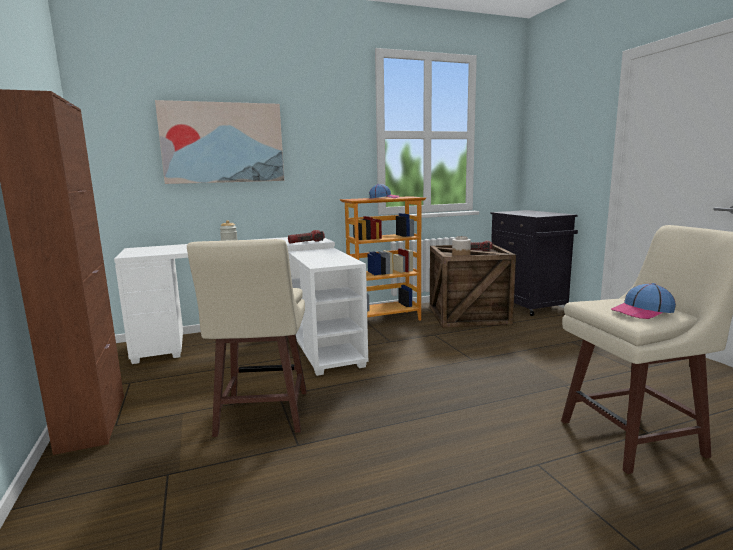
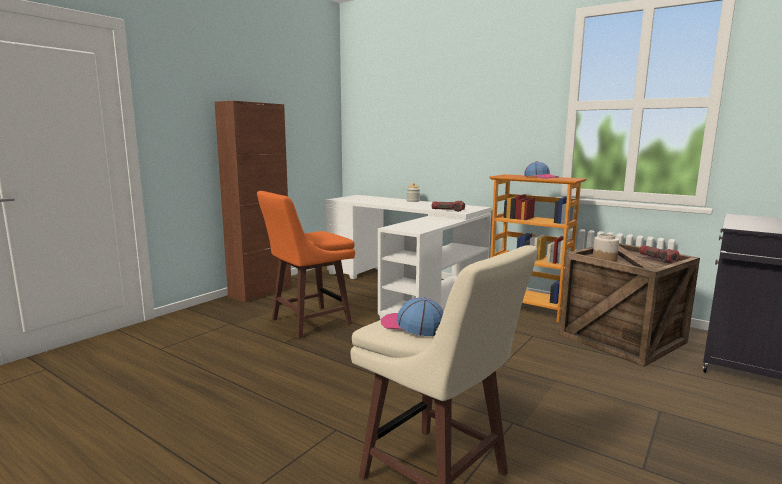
camera: 55 degrees right, 0 degrees up
(223, 143) = (425, 118): picture -> none
(262, 414) = (308, 322): beige stool -> orange stool

